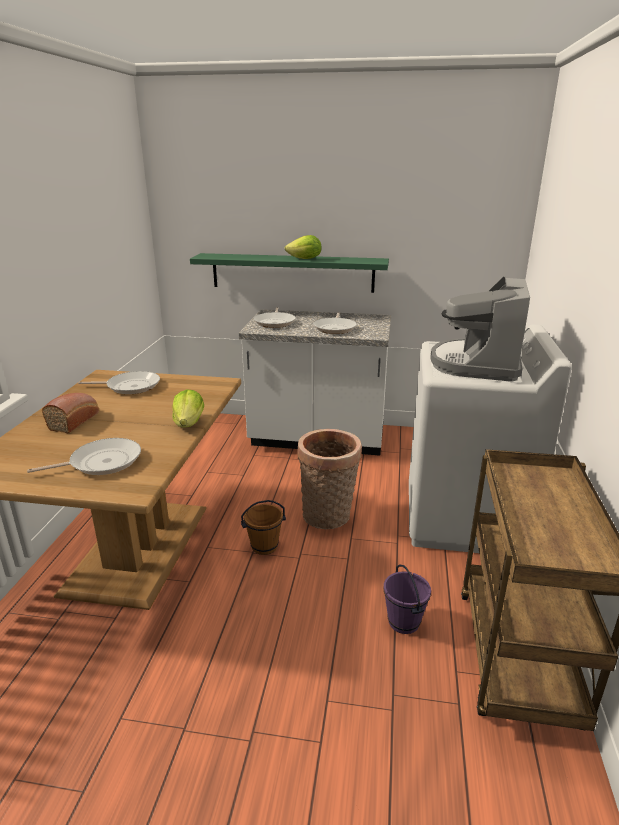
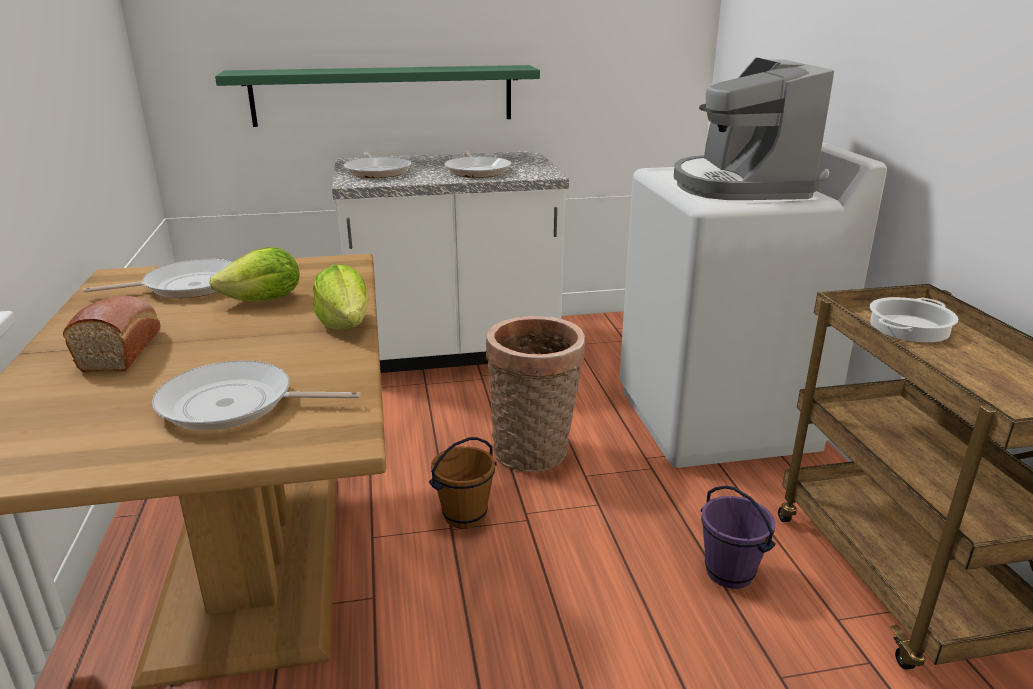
camera: 20 degrees left, 0 degrees up
(101, 462) = (234, 405): frying pan -> frying pan turned 135 degrees counterclockwise
(305, 259) = (410, 69): lettuce -> lettuce (264, 300)
(537, 485) = (908, 327): none -> cooking pot

